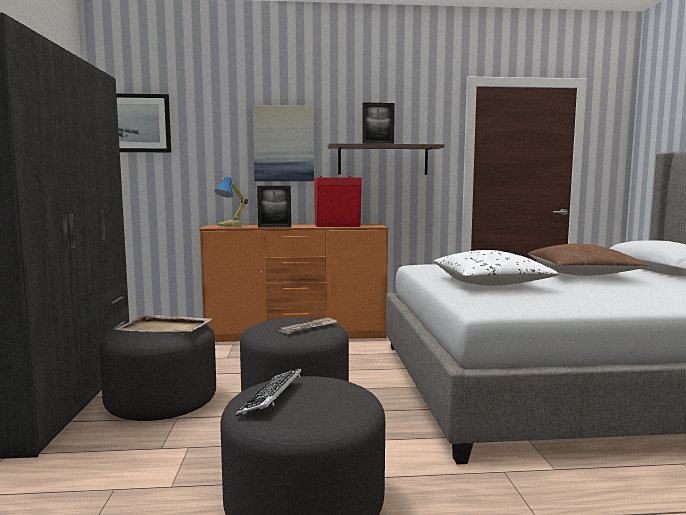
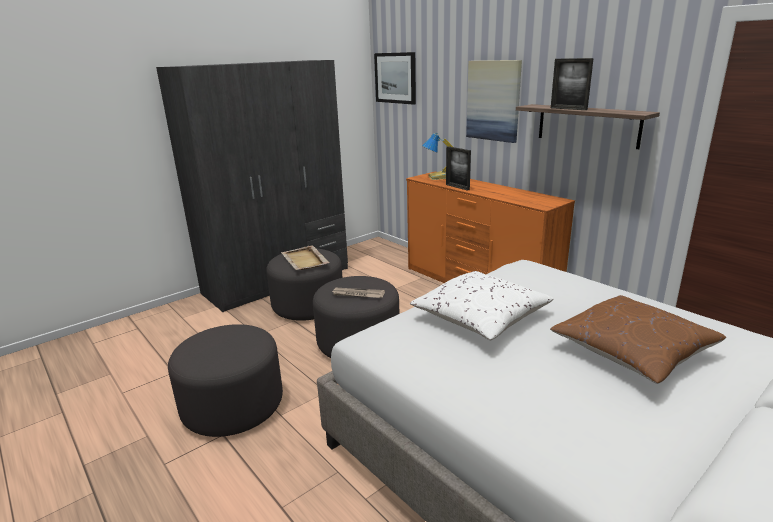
camera: 55 degrees right, 15 degrees up
(272, 398) = (214, 337): keyboard -> none
(338, 226) = (514, 196): red speaker -> none

